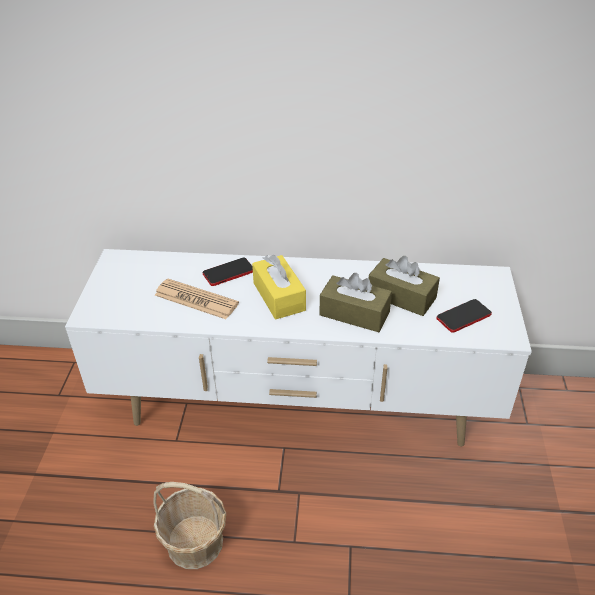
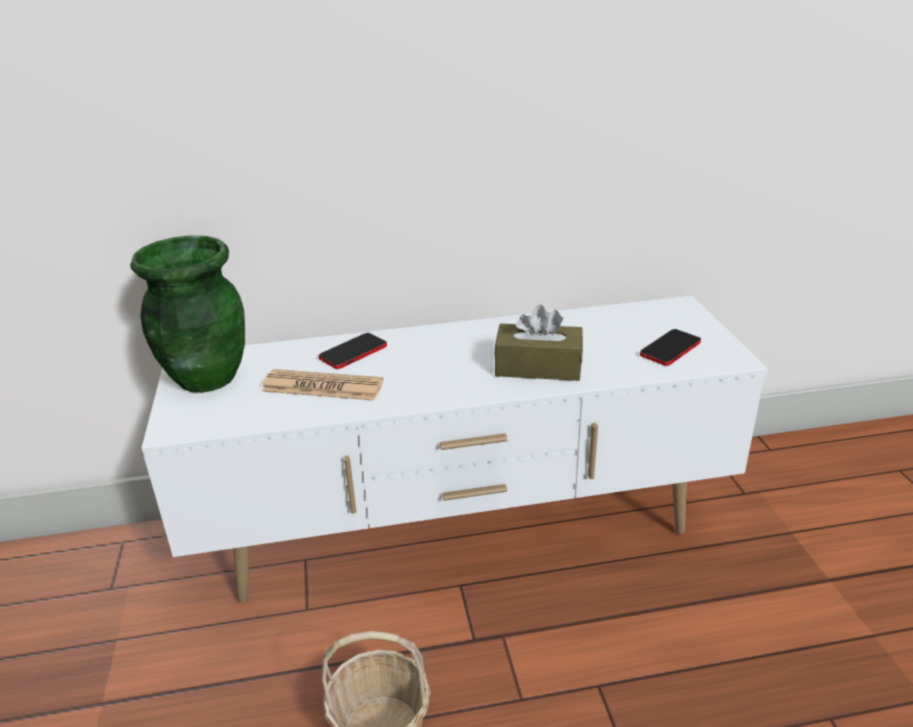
camera: 15 degrees left, 10 degrees down
(123, 275) = (206, 377): none -> green vase
(279, 296) = (432, 366): yellow tissue box -> none
(401, 296) = (585, 341): brown tissue box -> none

